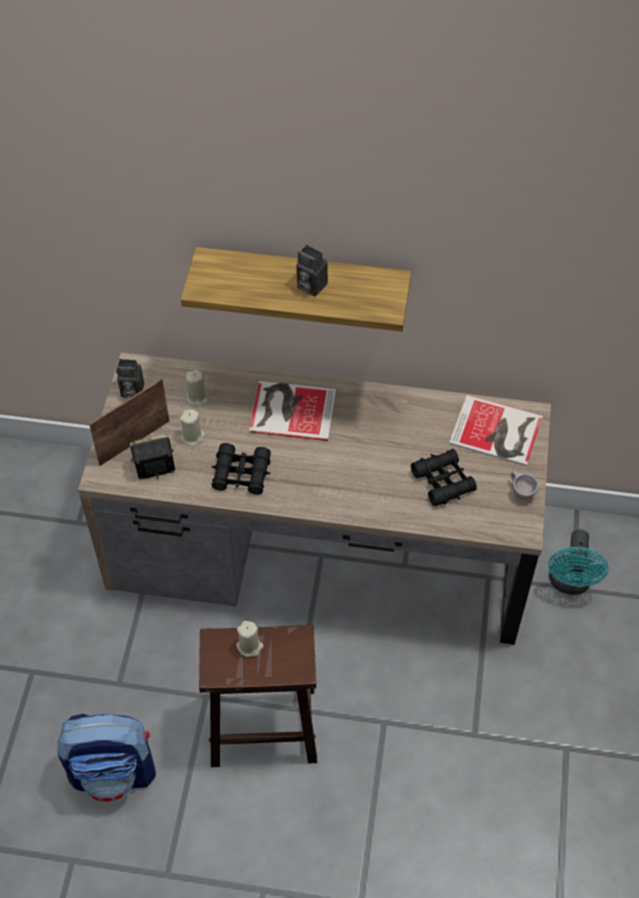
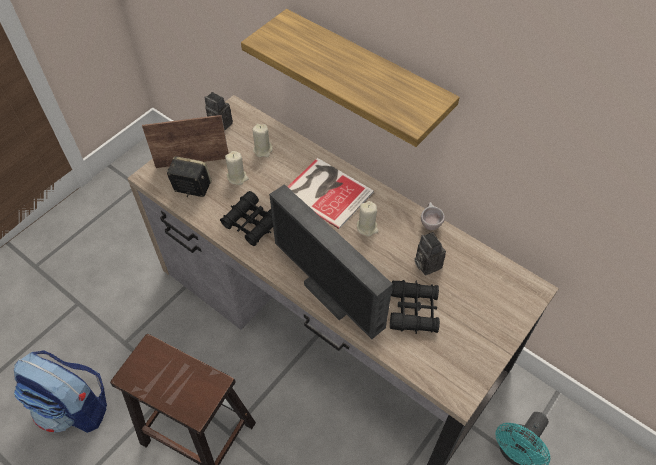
camera: 30 degrees right, 0 degrees up
(249, 646) = (172, 368): beige candle -> beige candle (367, 227)
(309, 285) = (356, 73): camera -> camera (426, 264)
(361, 505) = (329, 296): none -> monitor
(497, 432) = (491, 291): book -> none
(520, 492) = (479, 355): beige cup -> beige cup (429, 223)

